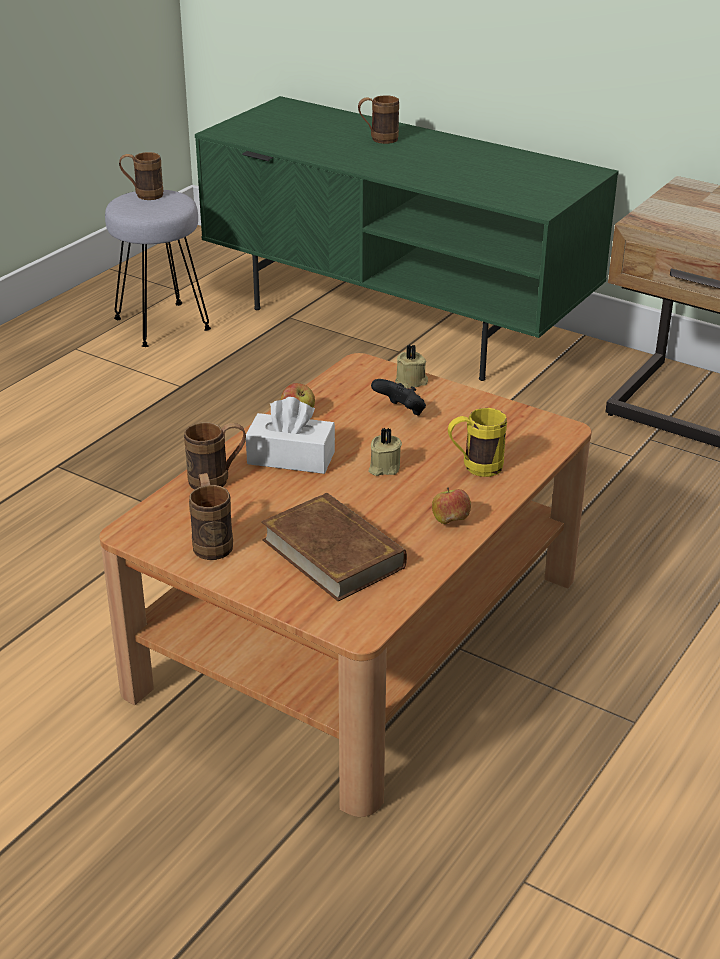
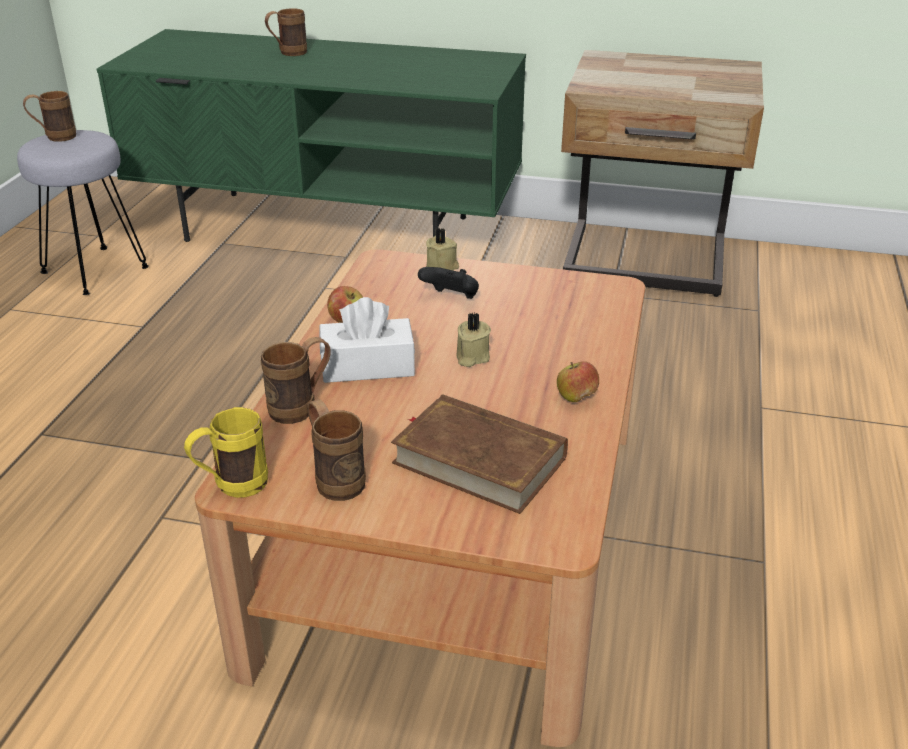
camera: 20 degrees left, 0 degrees up
(474, 468) = (562, 339): yellow mug -> yellow mug (231, 487)

